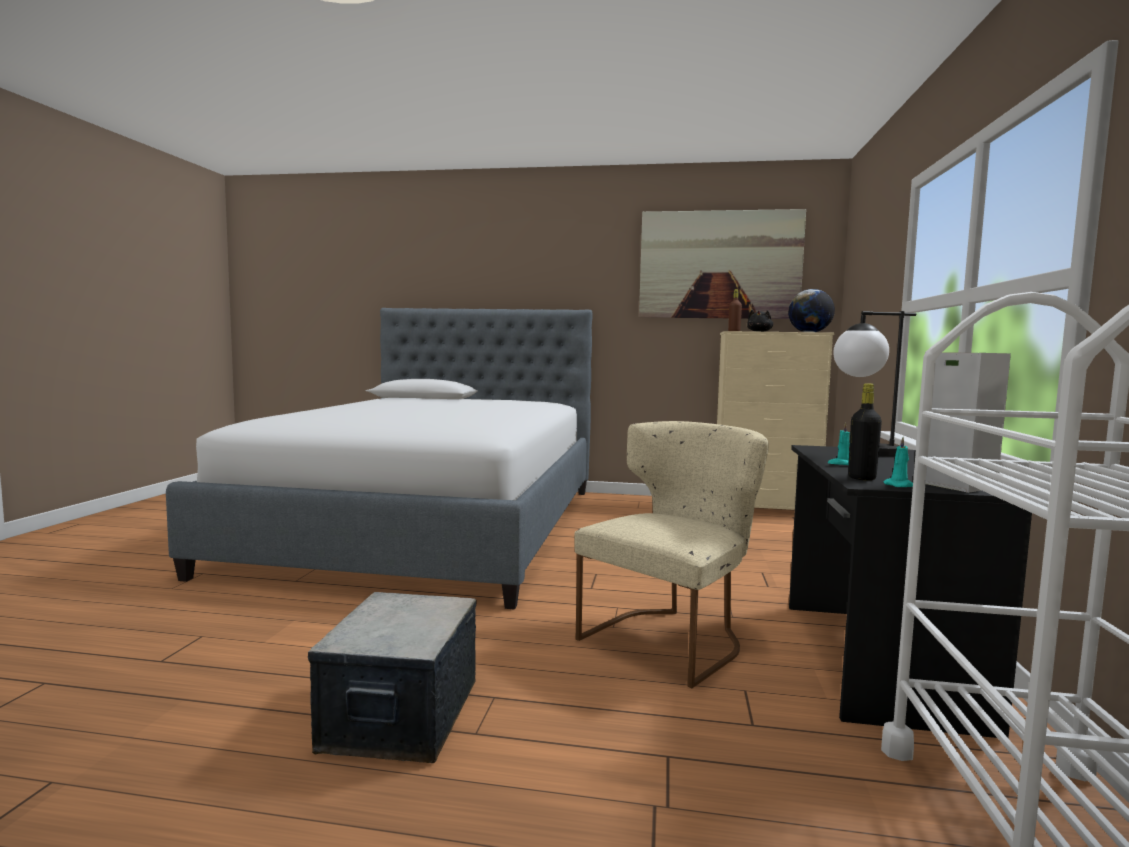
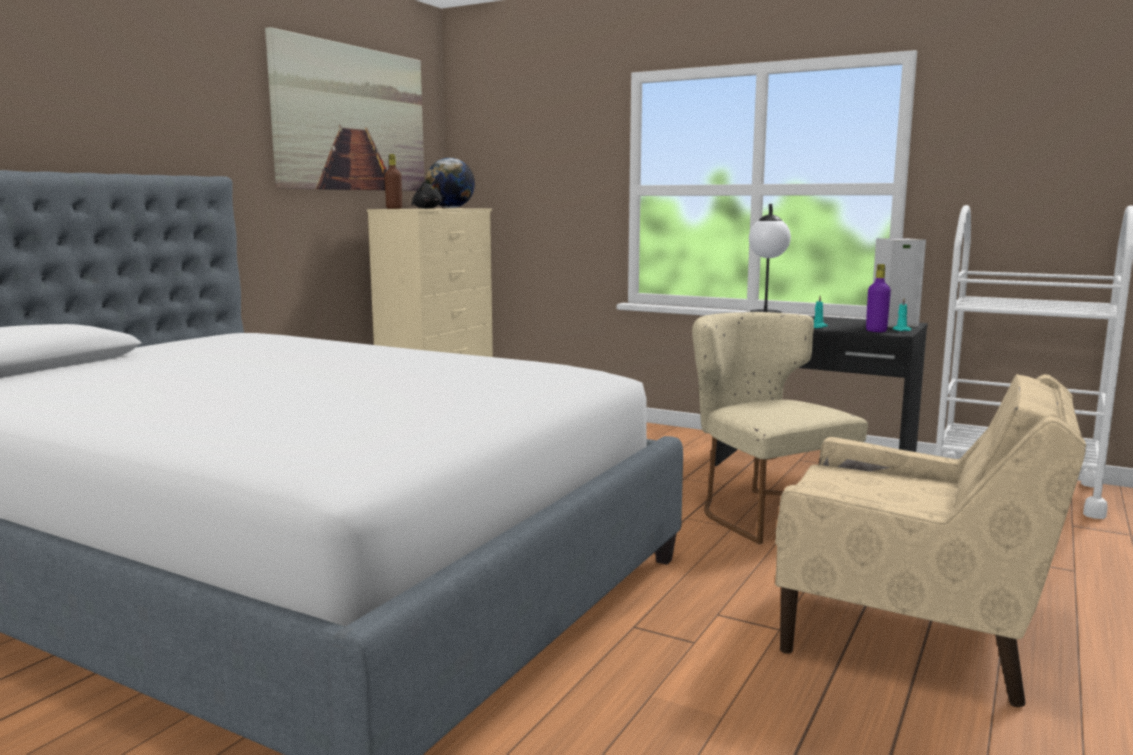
camera: 70 degrees left, 5 degrees up
(400, 715) = (911, 633): storage box -> beige armchair
(861, 478) = (876, 331): black bottle -> purple bottle

